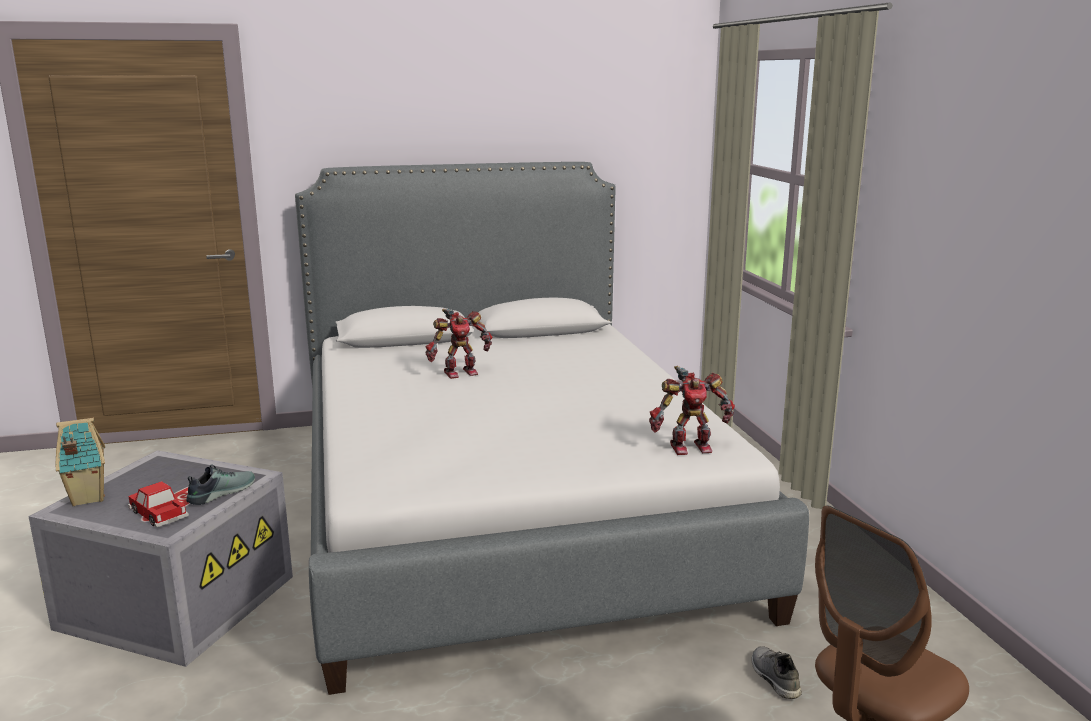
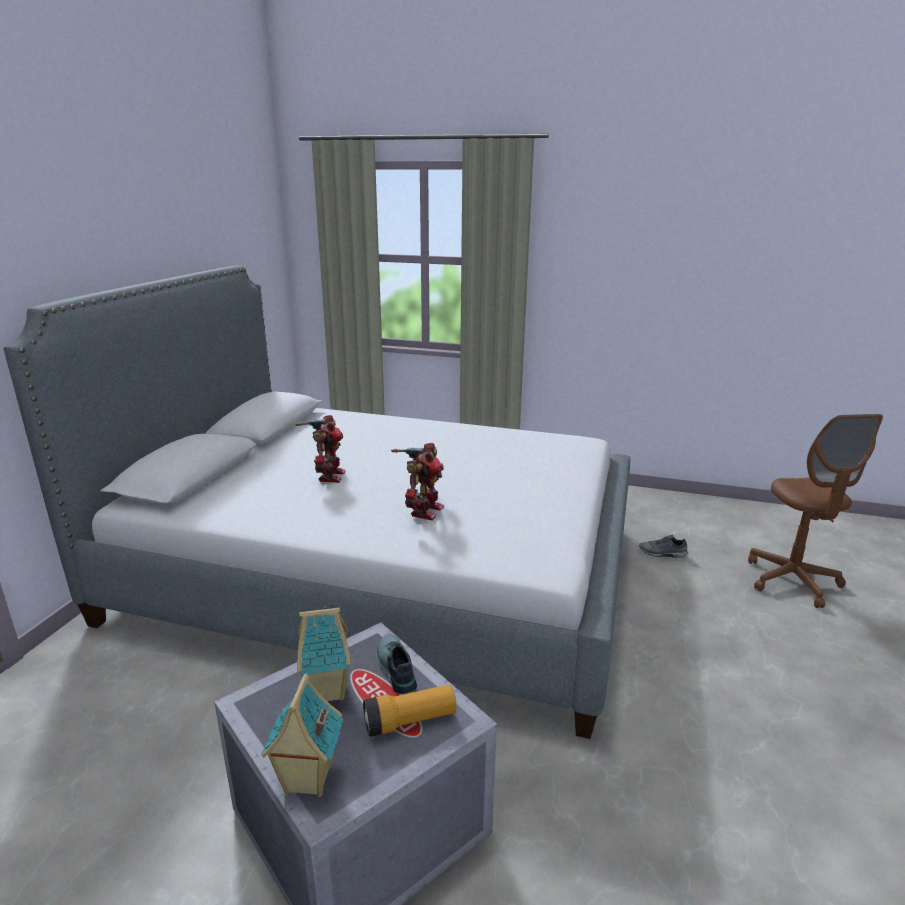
camera: 60 degrees left, 5 degrees up
(158, 514) = (410, 721): toy car -> flashlight
(182, 478) = (328, 691): none -> toy house
(689, 447) = (566, 448): toy robot -> toy robot (424, 511)

